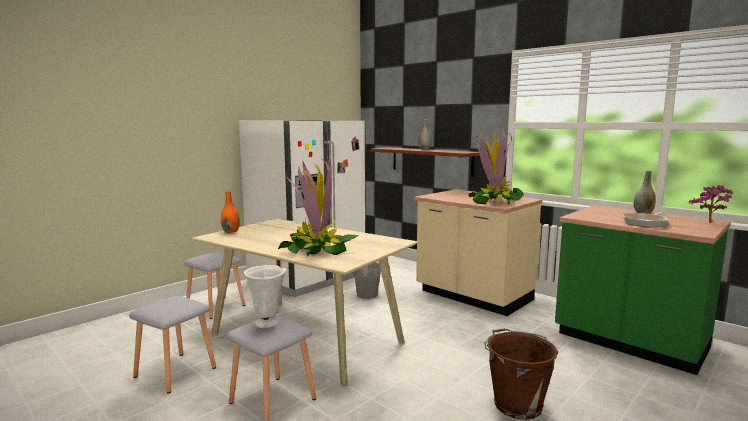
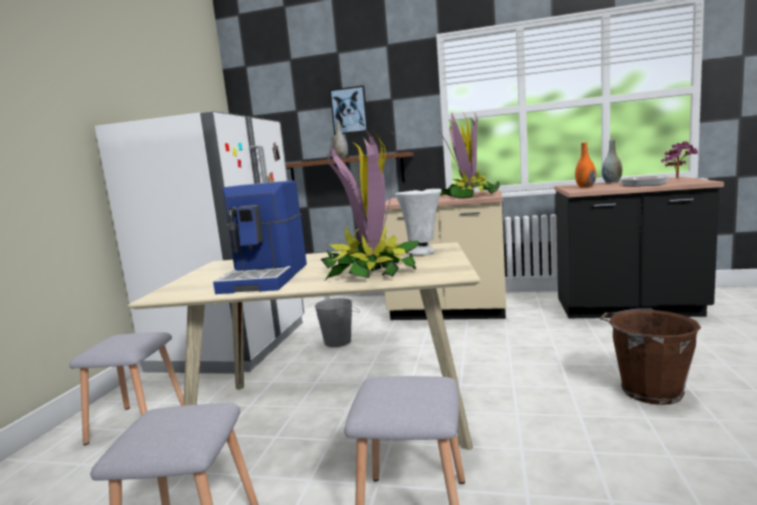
camera: 30 degrees left, 0 degrees up
(230, 232) = (182, 285): orange vase -> orange vase (585, 186)
(267, 323) = (395, 390): white vase -> white vase (423, 252)
(269, 238) = (267, 277): none -> coffee machine
(439, 110) = (349, 110): none -> picture
(629, 343) = (627, 309): green counter -> black counter

